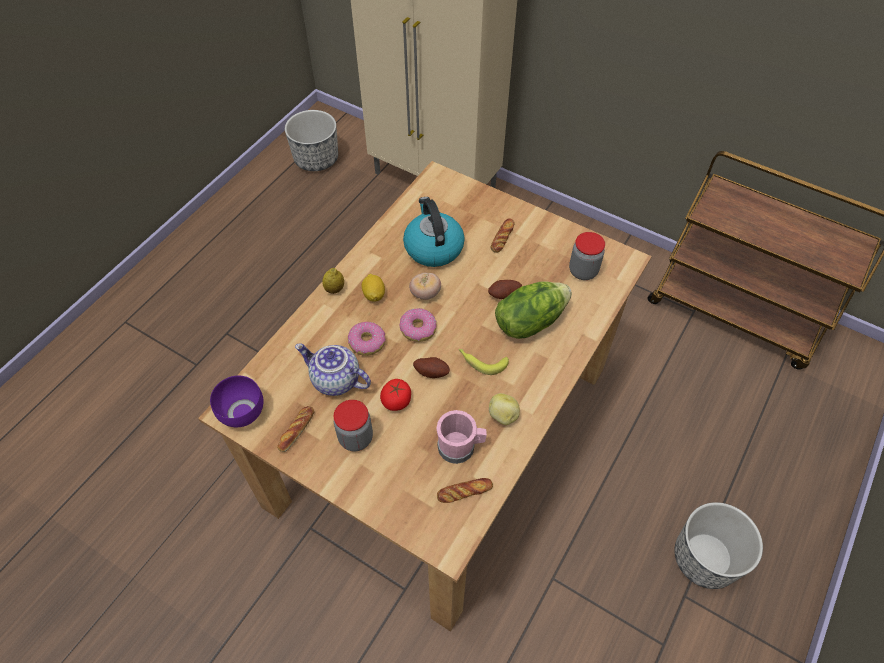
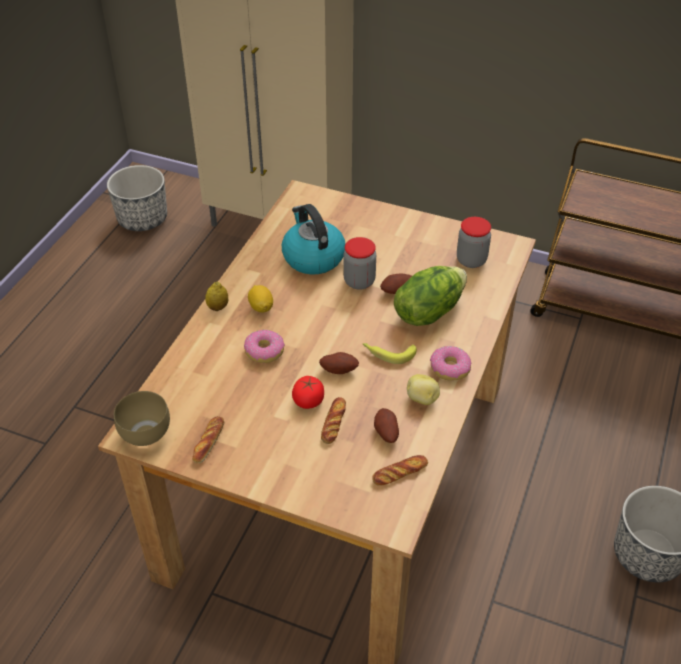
camera: 10 degrees left, 10 degrees down
(243, 411) = (147, 432): purple bowl -> brown bowl
(335, 381) = (239, 391): teapot -> none
(356, 438) = (274, 440): jar -> jar (359, 281)
(418, 329) = (315, 332): donut -> donut (449, 368)
(425, 293) = (315, 300): tomato -> none
(460, 447) = (385, 433): pink mug -> potato
(502, 237) = (382, 240): bread -> bread (333, 423)

